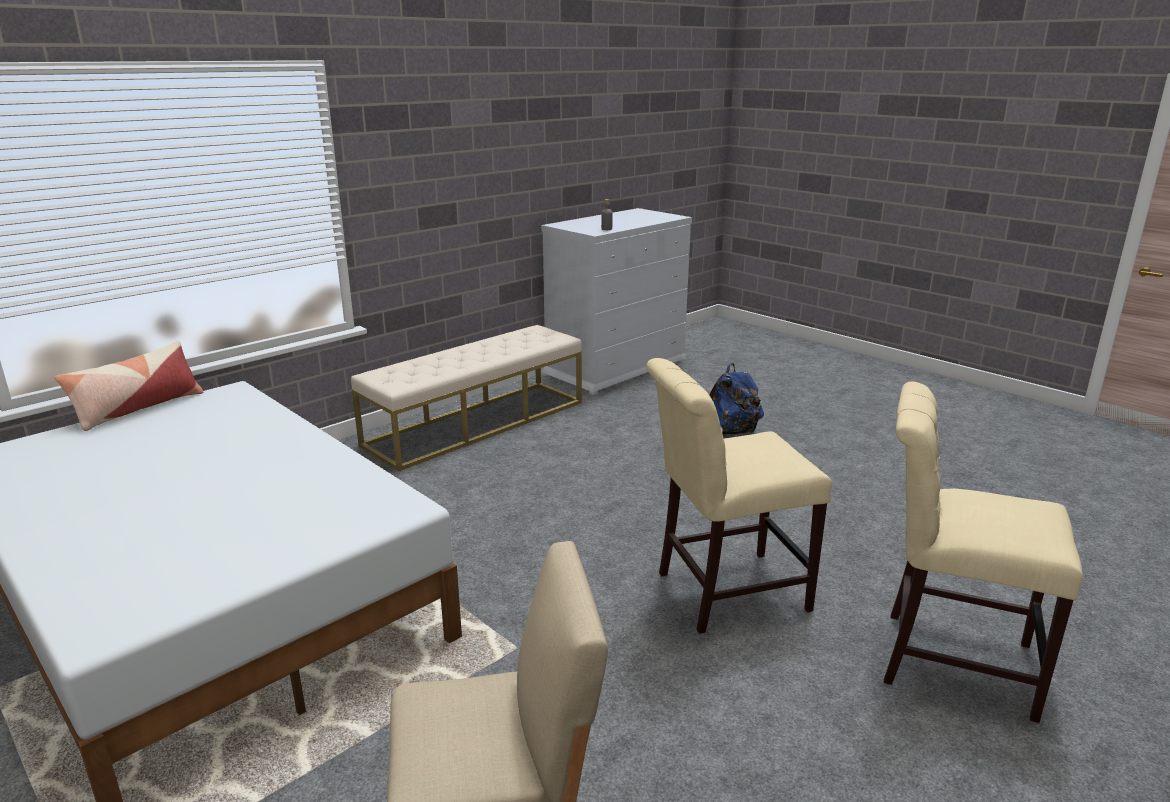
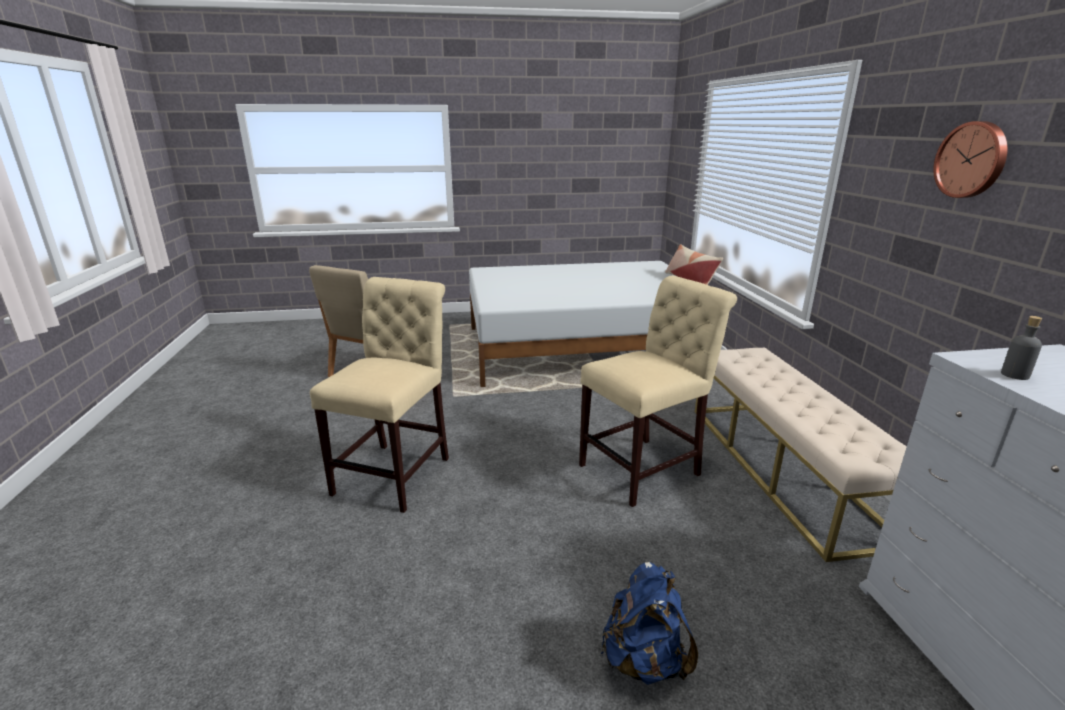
camera: 125 degrees right, 0 degrees up
(460, 139) = (972, 160): none -> wall clock
(946, 659) = (216, 519): beige chair -> beige chair (645, 468)

